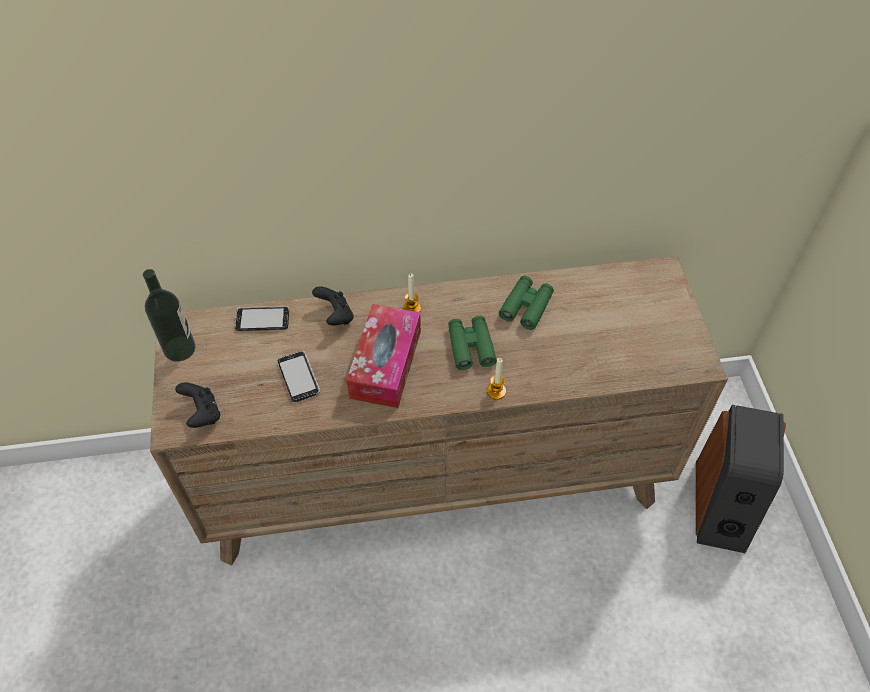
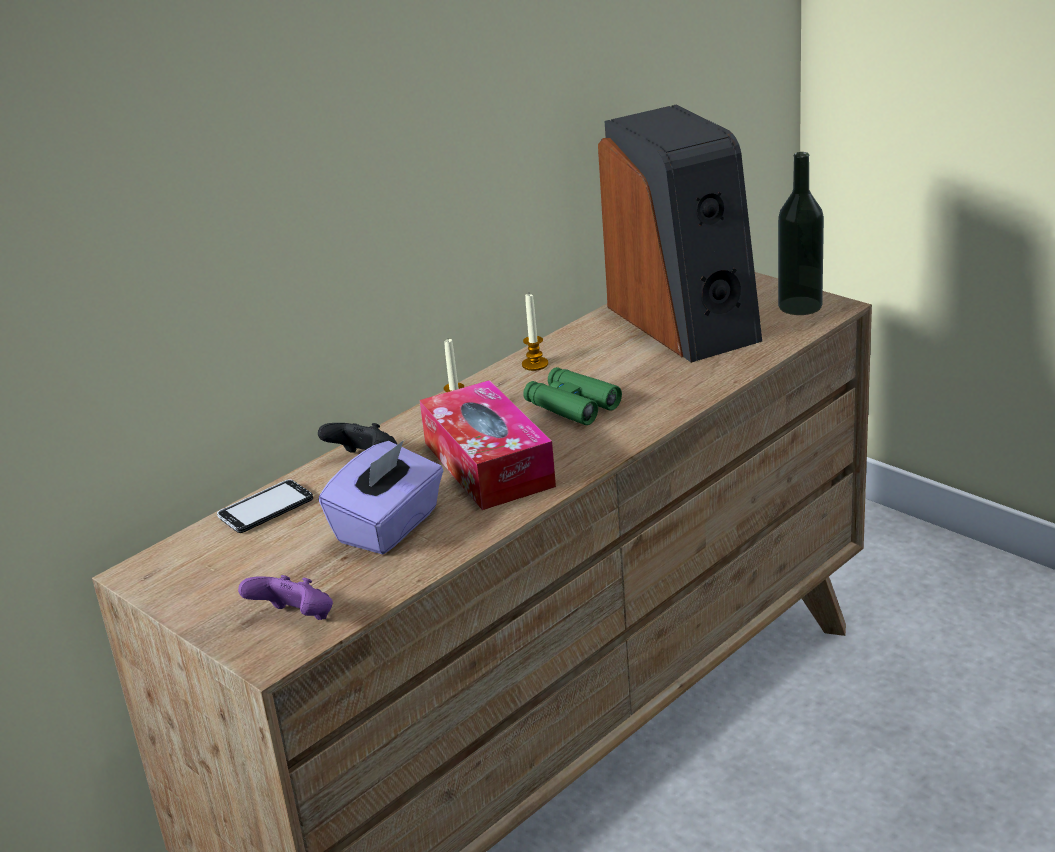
camera: 35 degrees left, 25 degrees down
(179, 349) = (175, 587): bottle -> bottle (800, 306)
(202, 414) = (295, 620): black game controller -> purple game controller
(299, 377) = (389, 527): phone -> purple tissue box
(496, 391) = (652, 420): candle -> candle (535, 364)
(526, 306) = (591, 352): green binoculars -> none
(722, 505) = (917, 585): speaker -> speaker (685, 321)

